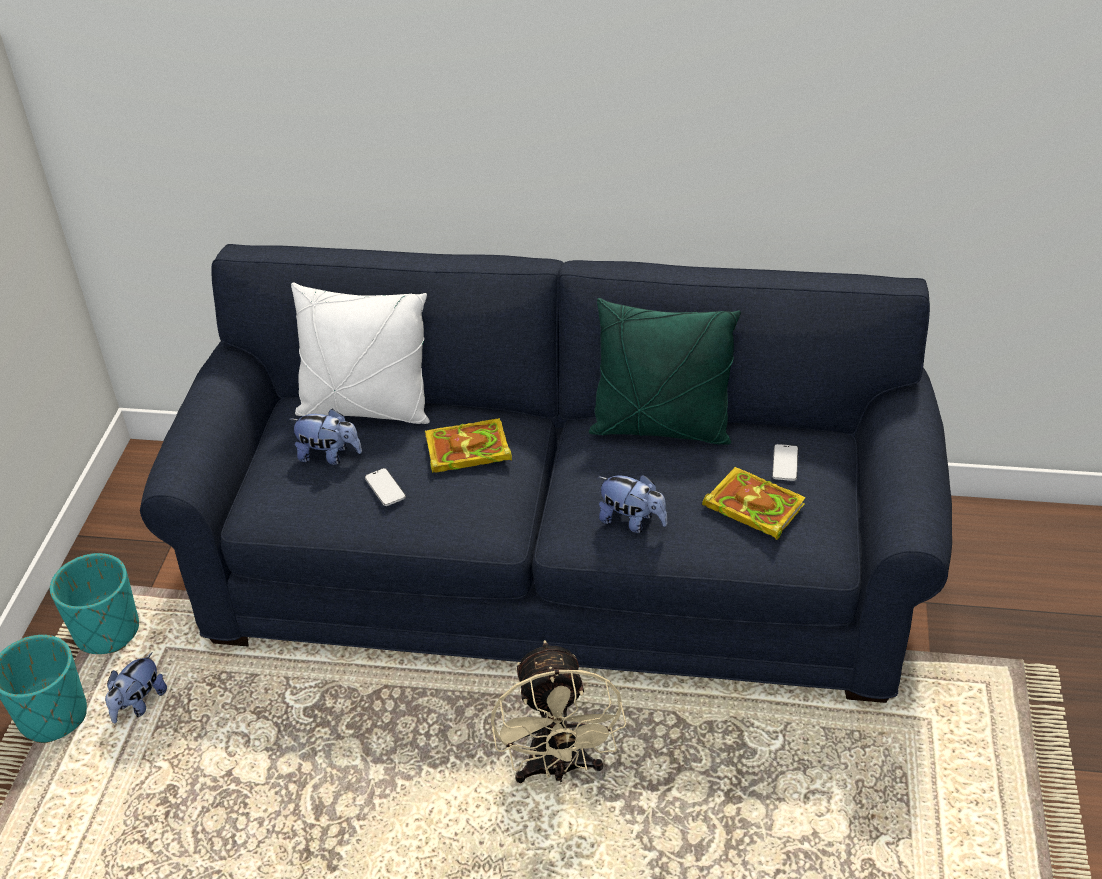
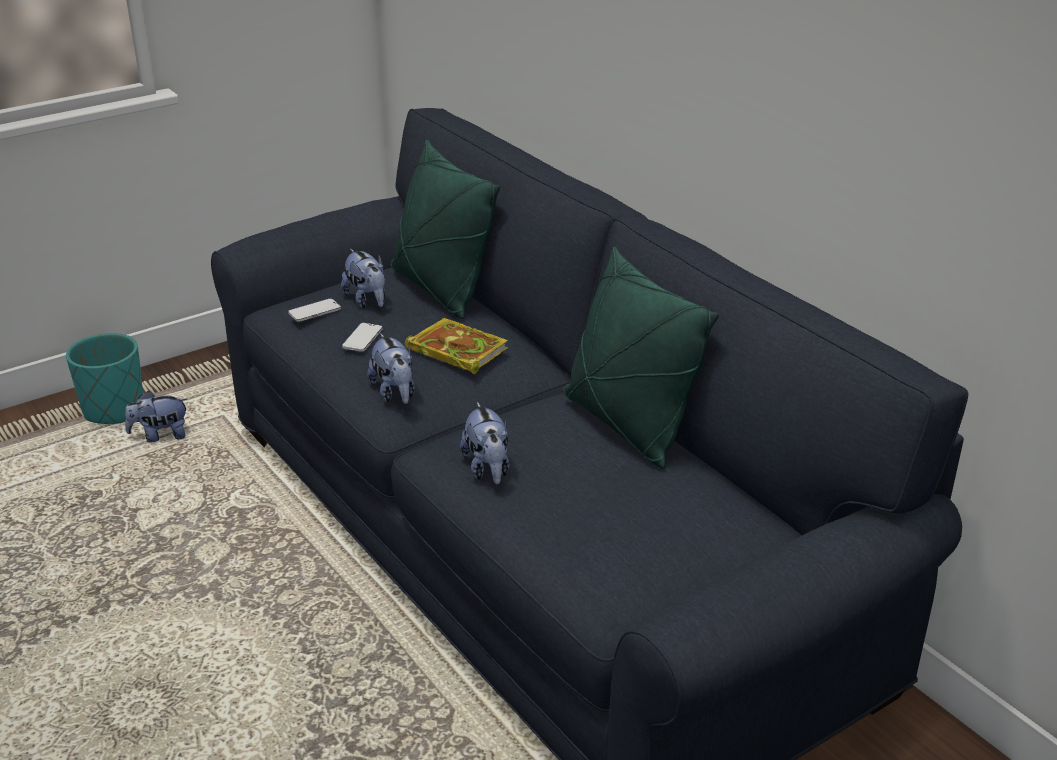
camera: 45 degrees right, 10 degrees down
(107, 631) = (211, 385): turquoise planter -> none
(366, 409) = (441, 289): white pillow -> green pillow
(477, 513) = (395, 393): none -> plush toy
(558, 769) = (313, 676): beige fan -> none
(751, 506) = (597, 522): book -> none
(785, 464) = (685, 513): phone -> phone (314, 312)

